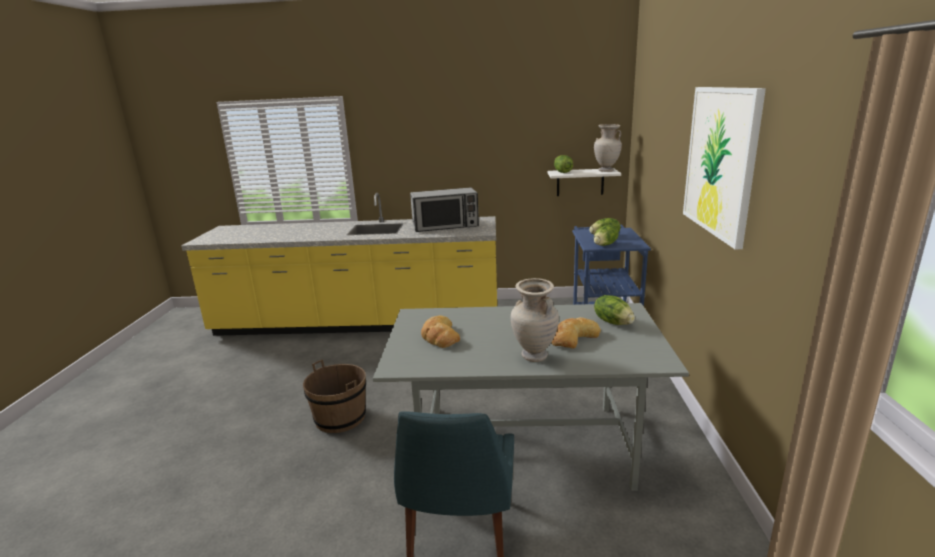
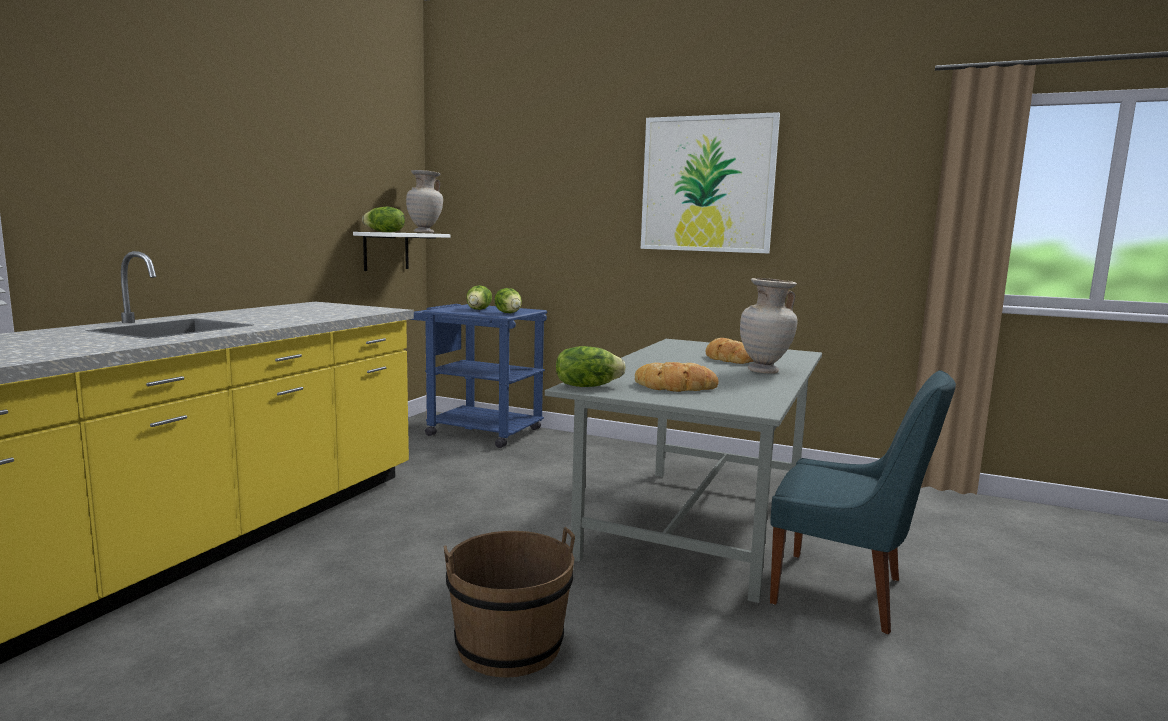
camera: 70 degrees left, 10 degrees down
(445, 226) = (297, 312): microwave -> none
(613, 322) = (704, 348): lettuce -> lettuce (587, 386)

